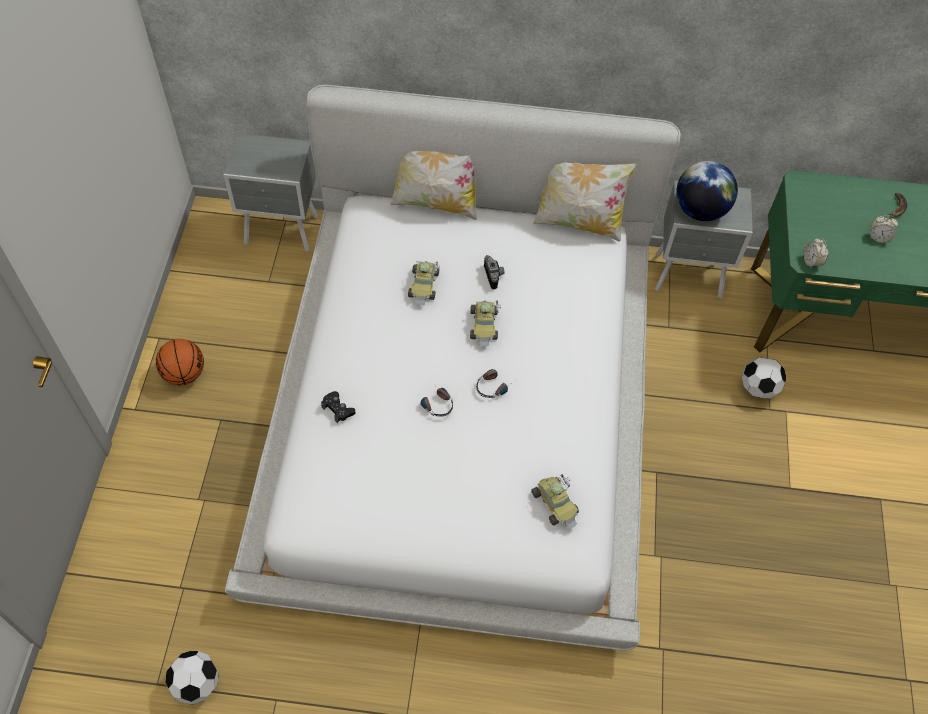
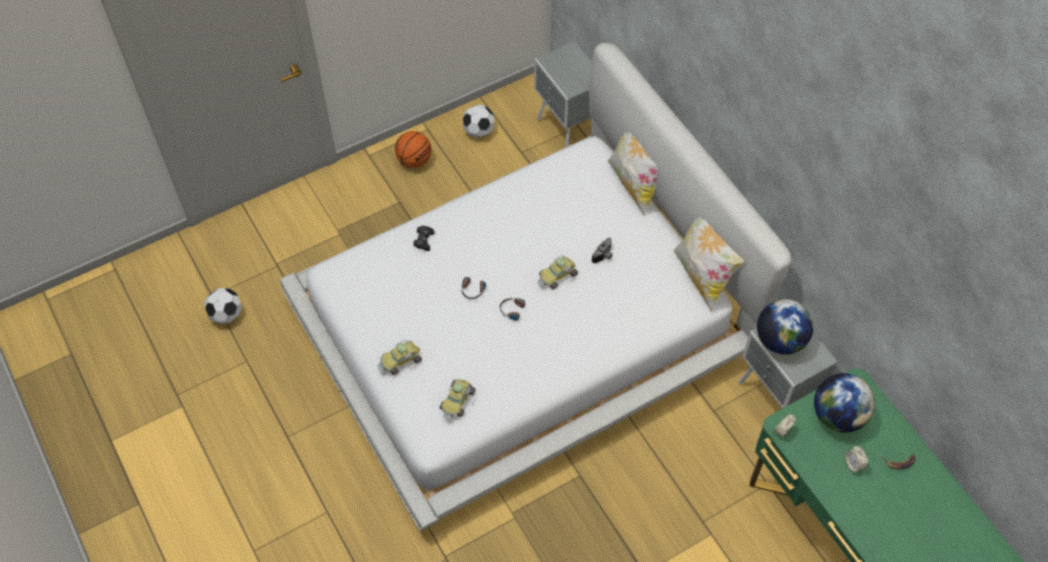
camera: 55 degrees right, 0 degrees up
(424, 286) = (558, 222): toy car -> toy car (401, 361)
(758, 388) = (714, 503): football -> football (479, 131)
(823, 216) = (838, 415): none -> globe

